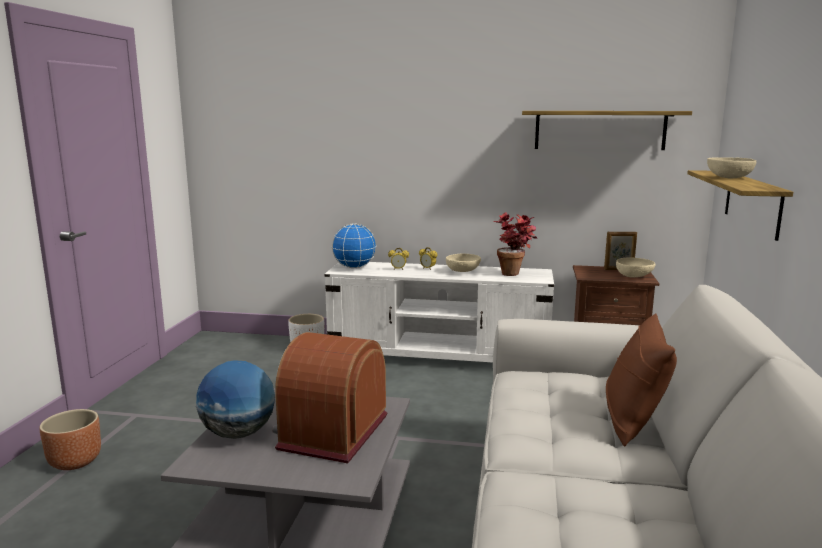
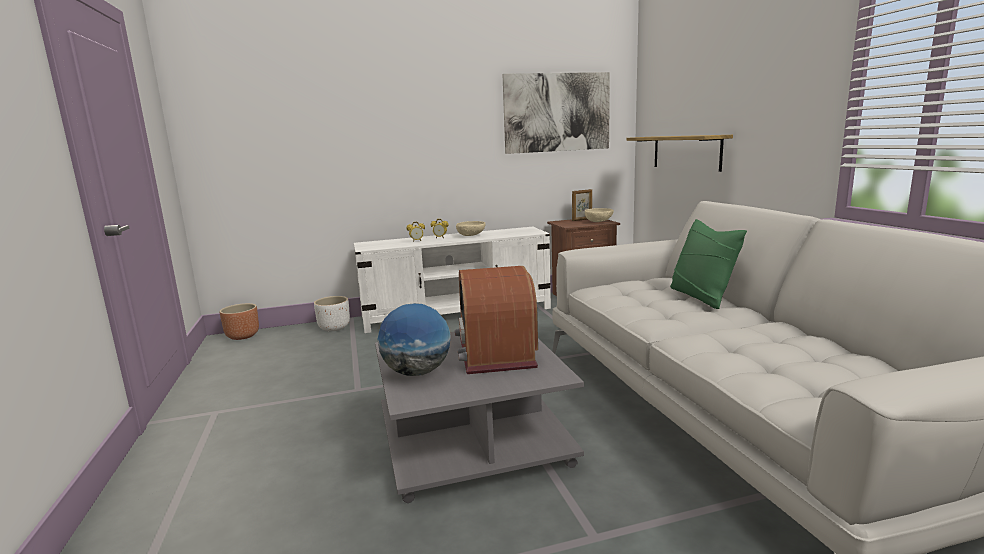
camera: 25 degrees left, 0 degrees up
(75, 462) = (191, 464): brown planter -> brown planter (242, 336)
(354, 267) = (375, 245): globe -> none
(515, 273) = (512, 231): potted plant -> none
(599, 130) = (557, 112): shelf -> picture
(633, 421) = (702, 296): brown pillow -> green pillow
(729, 177) = (669, 136): beige bowl -> none

